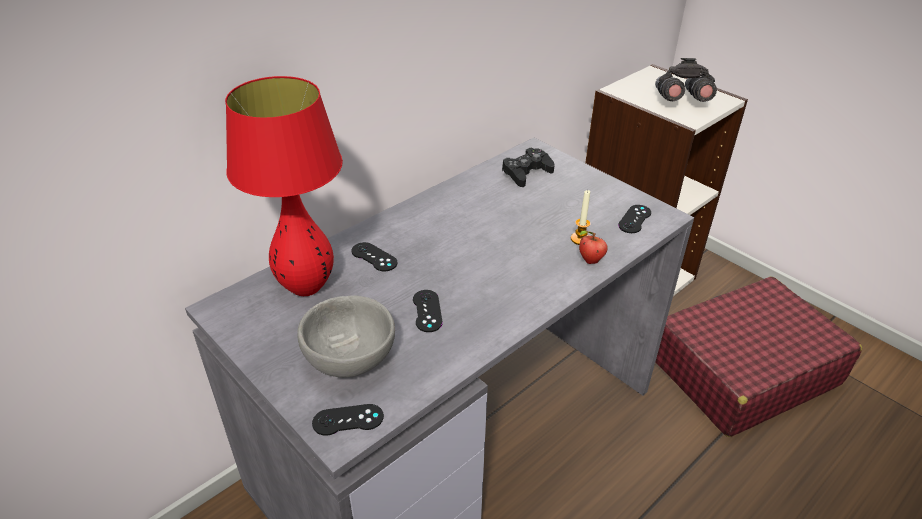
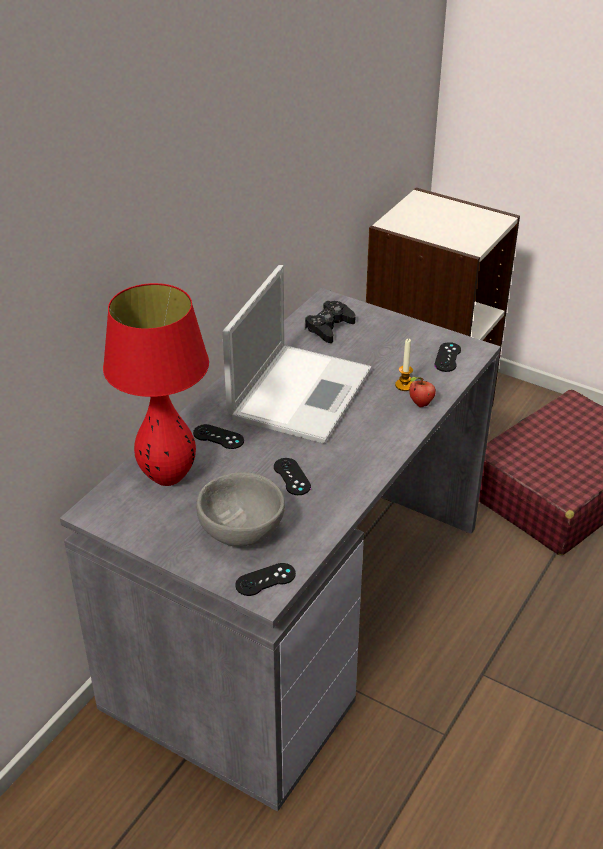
camera: 15 degrees left, 0 degrees up
(474, 227) = (301, 391): none -> laptop
(680, 100) = (456, 227): grey binoculars -> none

